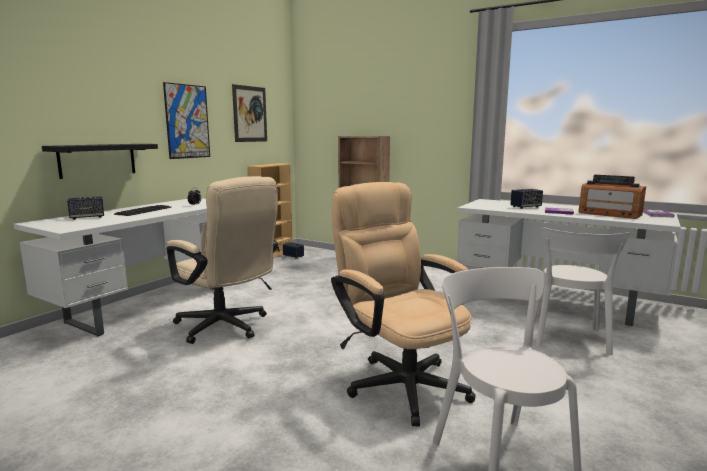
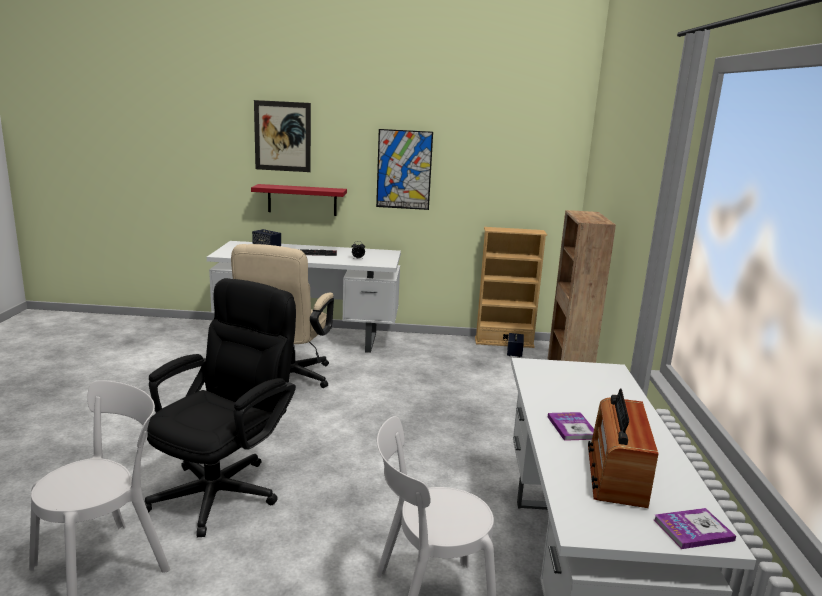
camera: 60 degrees right, 5 degrees up
(97, 160) = (302, 200): black shelf -> red shelf
(250, 114) = (500, 164): picture -> picture (282, 136)
(400, 381) = (224, 488): beige office chair -> black office chair
(525, 207) = (585, 401): speaker -> none

